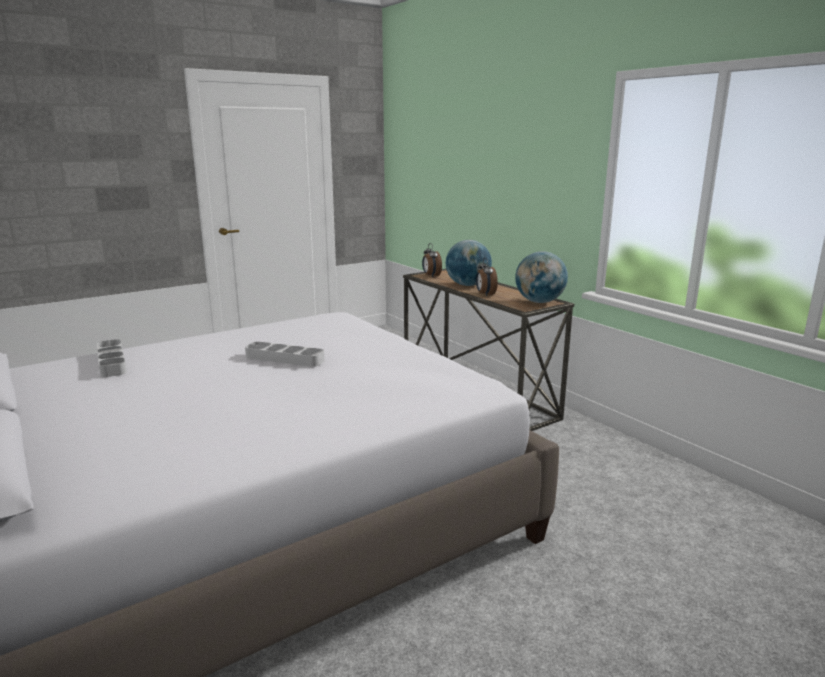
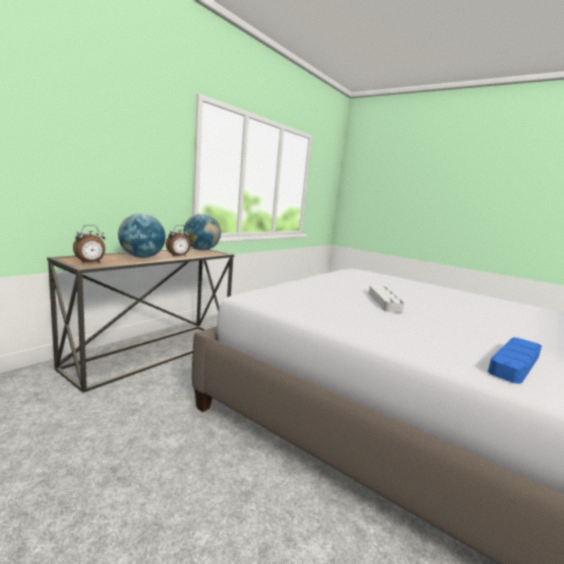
camera: 110 degrees left, 5 degrees down
(112, 362) = (514, 364): grey tray -> blue tray

